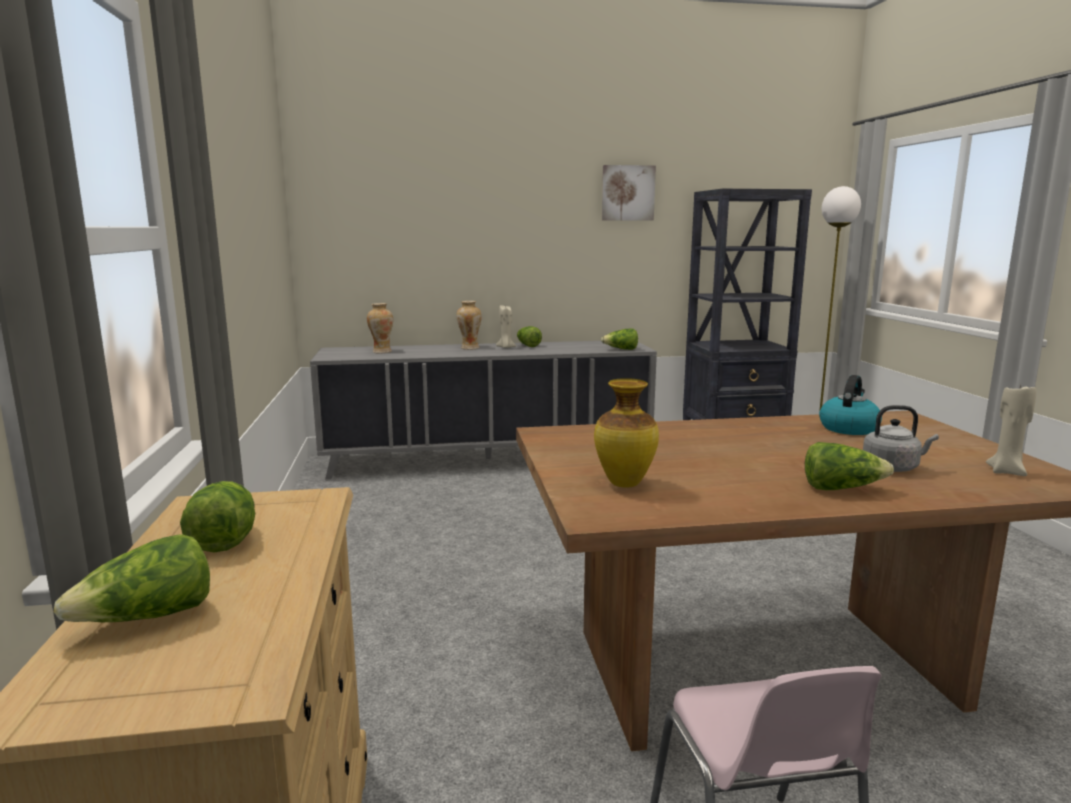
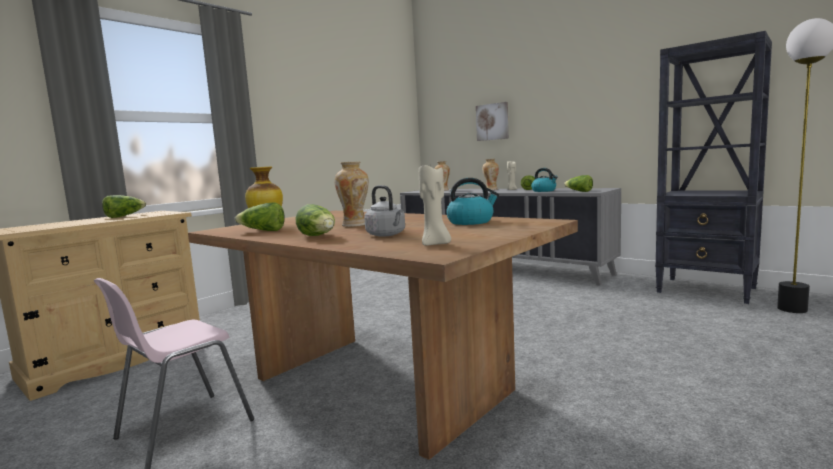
camera: 50 degrees right, 5 degrees down
(149, 618) = (57, 223): lettuce -> lettuce (262, 231)
(567, 349) = (544, 191): none -> kettle
(627, 193) = (616, 69): picture -> picture (492, 122)
(757, 457) = (355, 225): none -> vase

